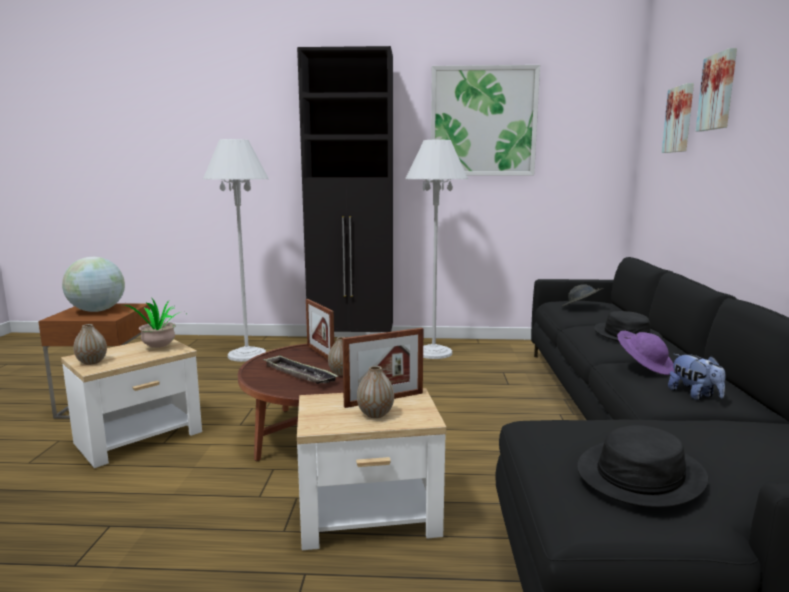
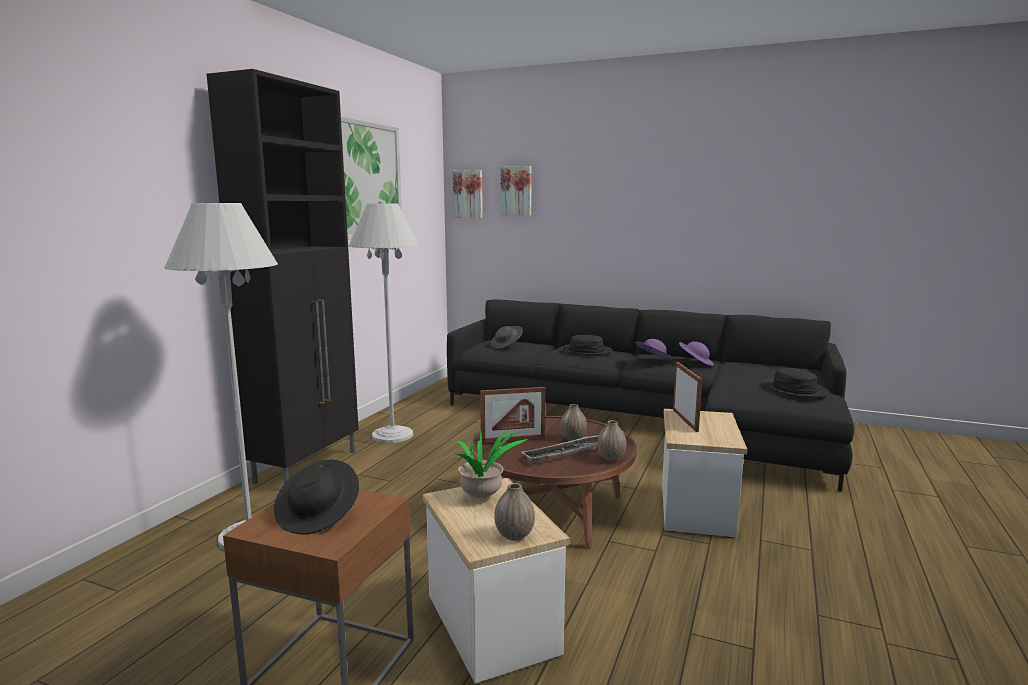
camera: 70 degrees left, 0 degrees up
(97, 311) = (319, 515): globe -> black hat
(375, 414) = (711, 425): vase -> vase (611, 458)
(694, 395) = (695, 363): plush toy -> purple hat
(718, 92) = (566, 177): picture -> picture (468, 194)

